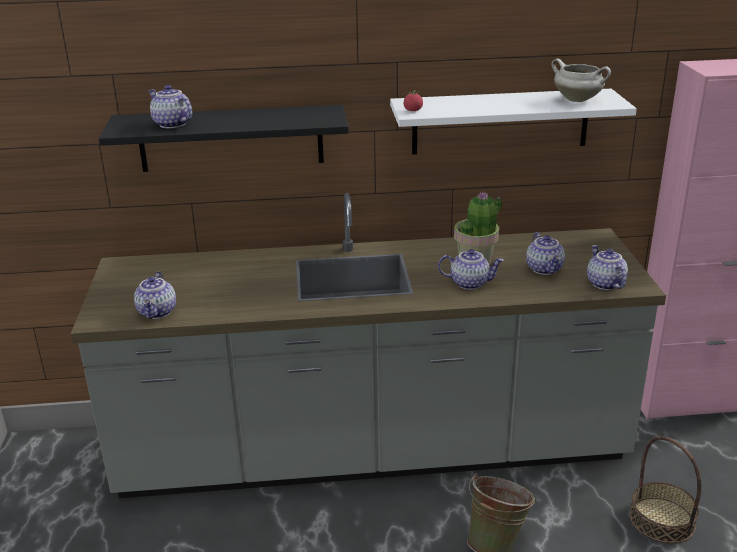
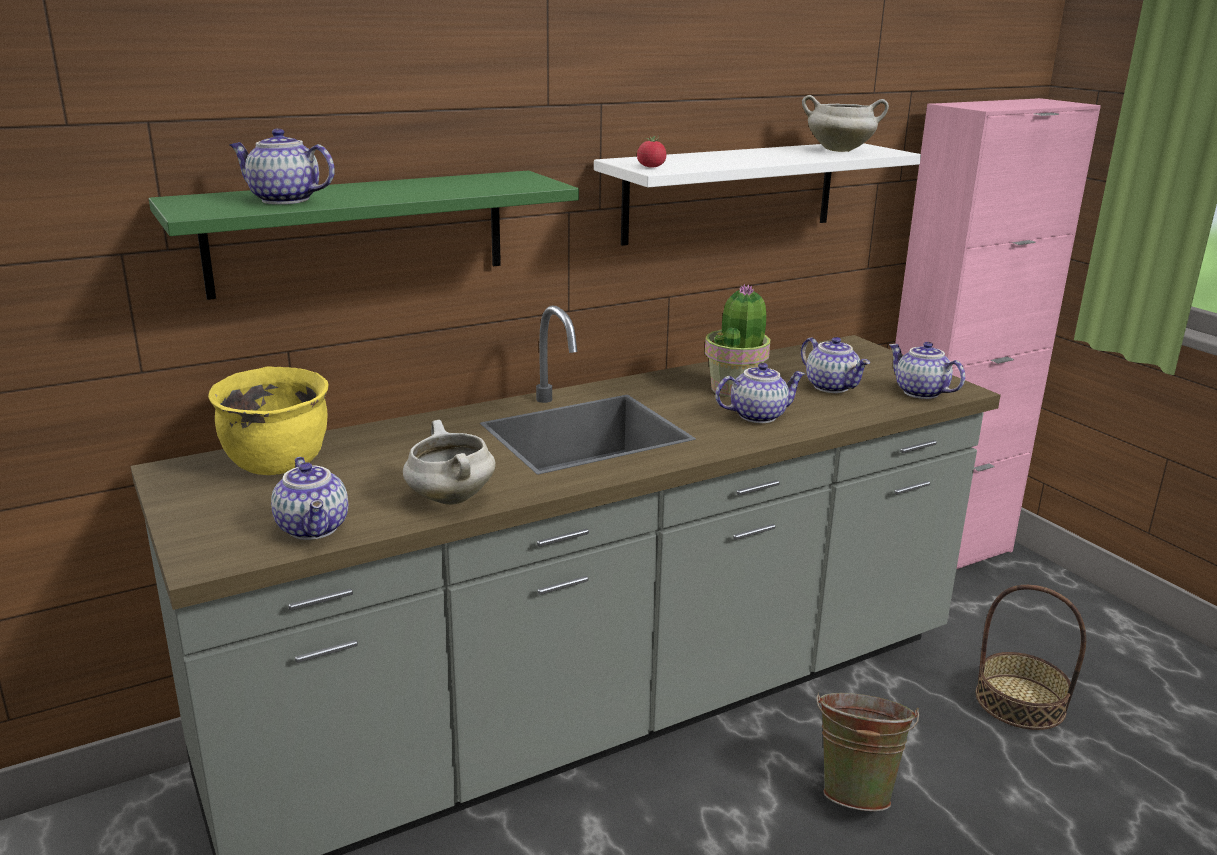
camera: 25 degrees left, 5 degrees down
(170, 269) = (278, 464): none -> yellow cooking pot
(231, 138) = (358, 232): black shelf -> green shelf
(237, 307) = (449, 498): none -> white cooking pot

